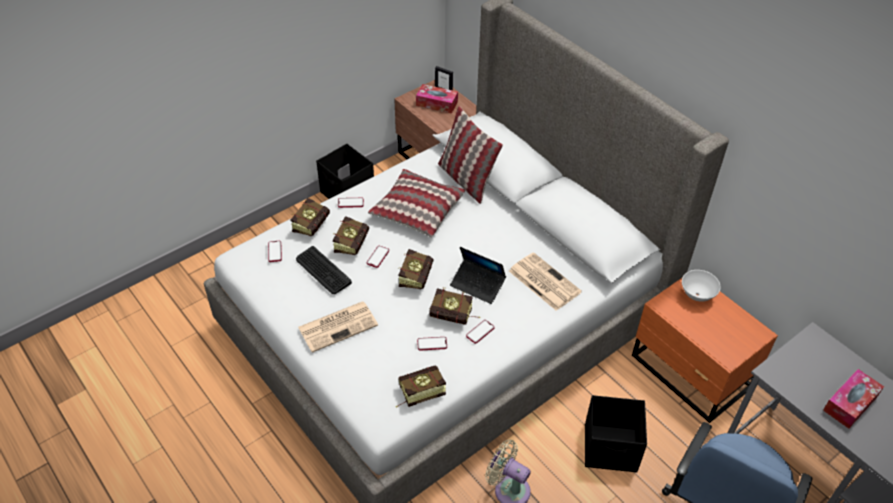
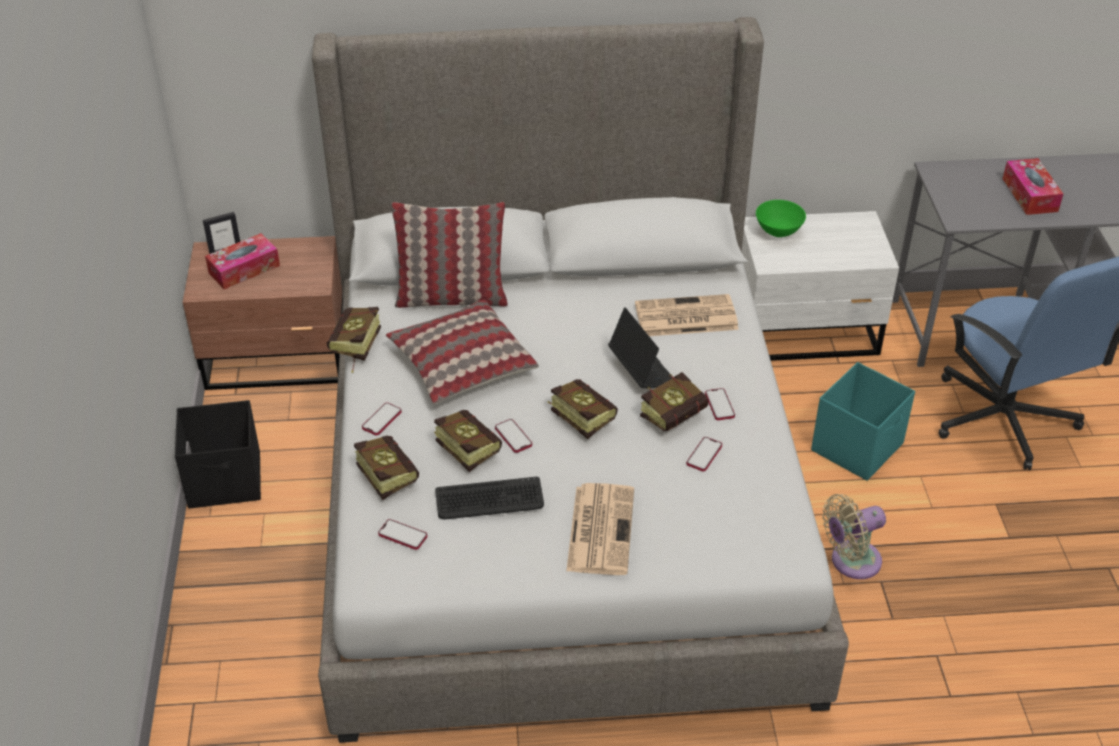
camera: 55 degrees left, 5 degrees down
(417, 393) = (772, 503): book -> book (354, 349)
(477, 285) = (642, 372): laptop -> laptop turned 90 degrees counterclockwise
(611, 449) = (858, 447): black storage box -> turquoise storage box
(691, 373) = (807, 332): orange nightstand -> white nightstand
(696, 295) = (777, 233): white bowl -> green bowl

